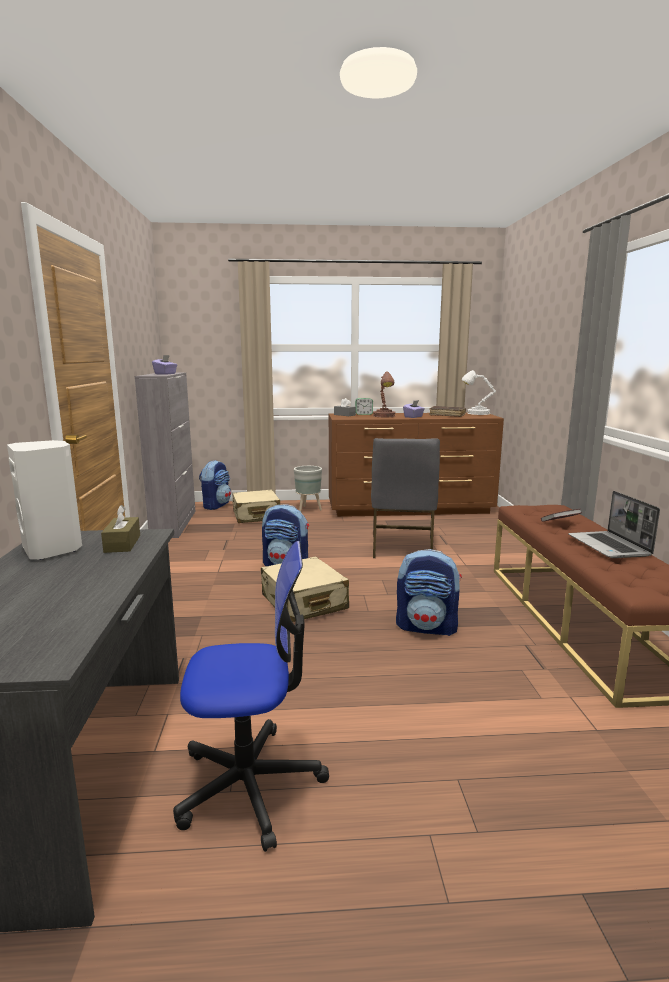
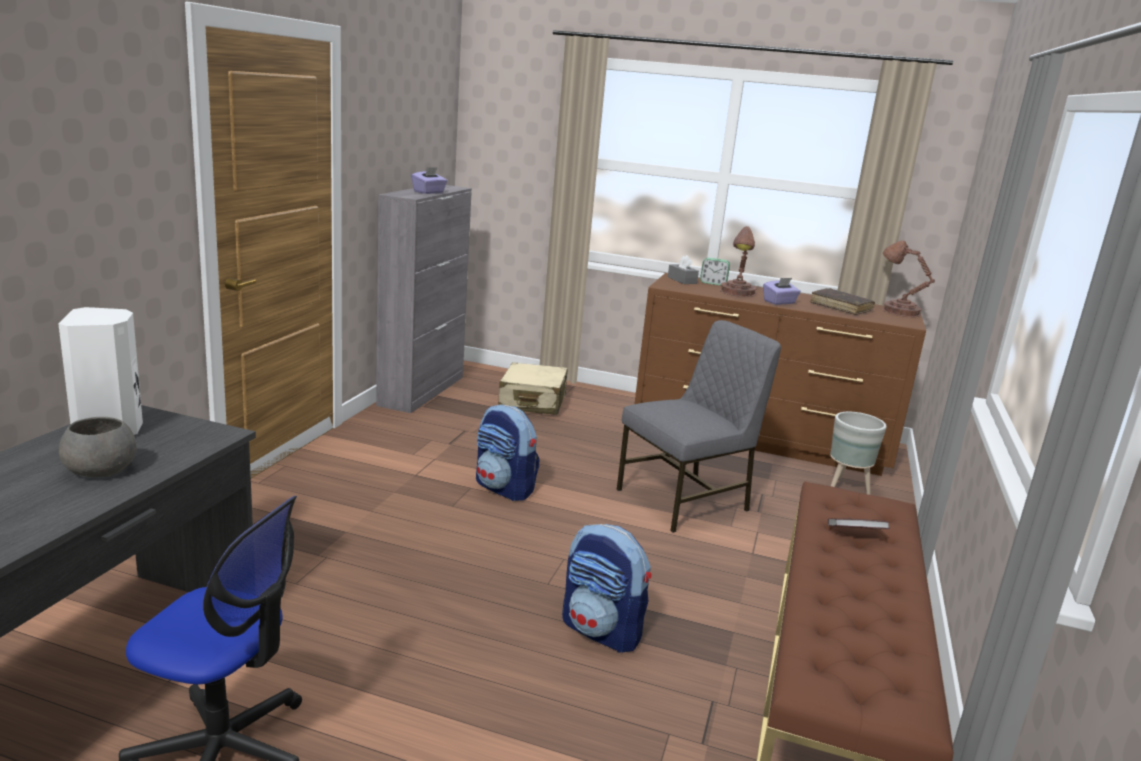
camera: 20 degrees right, 5 degrees up
(84, 572) = (102, 470): none -> grey bowl
(122, 544) = (179, 440): brown tissue box -> none
(216, 505) = (495, 374): backpack -> none
(304, 602) = (478, 548): beige suitcase -> none
(307, 509) = (610, 407): grey planter -> grey planter (845, 487)
(402, 547) = (685, 500): grey chair -> grey chair turned 150 degrees counterclockwise
(476, 413) = (898, 311): white table lamp -> brown table lamp
(610, 546) = (876, 596): laptop -> none

